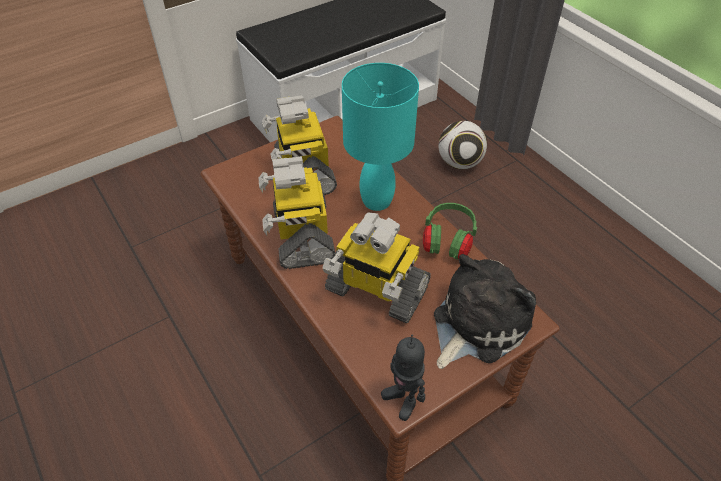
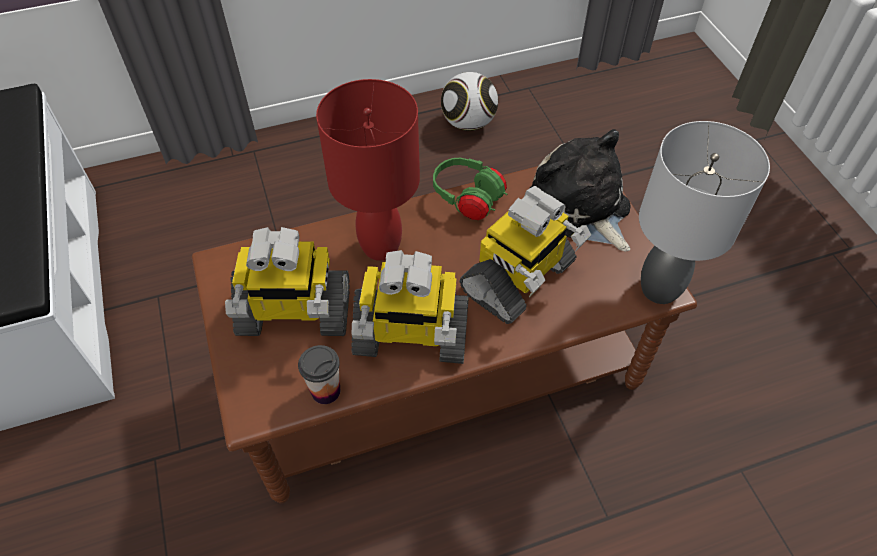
camera: 75 degrees left, 5 degrees up
(246, 202) = (326, 391): none -> cup
(376, 200) = (379, 247): turquoise table lamp -> red table lamp
(403, 399) = (660, 288): toy robot -> grey table lamp
(460, 163) = (229, 203): football -> football (468, 123)

